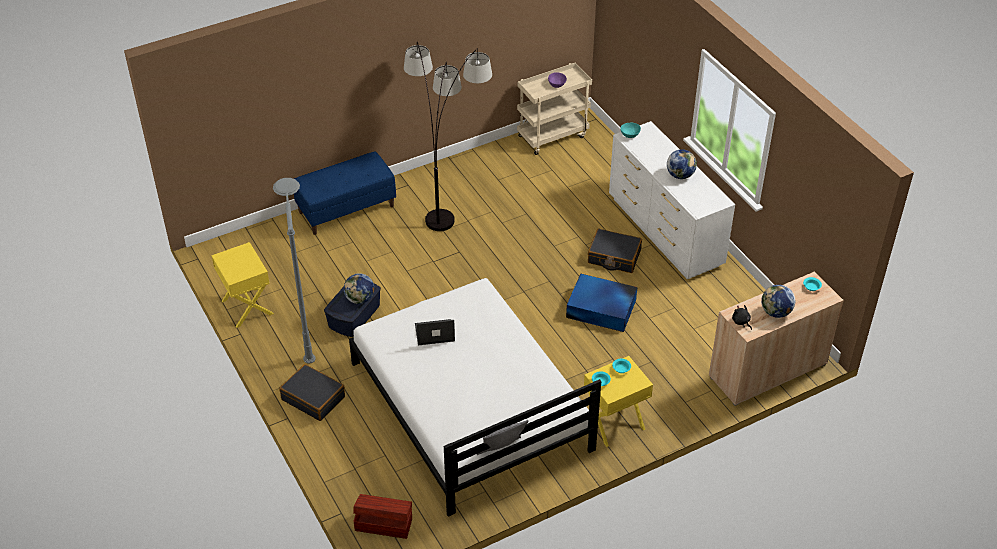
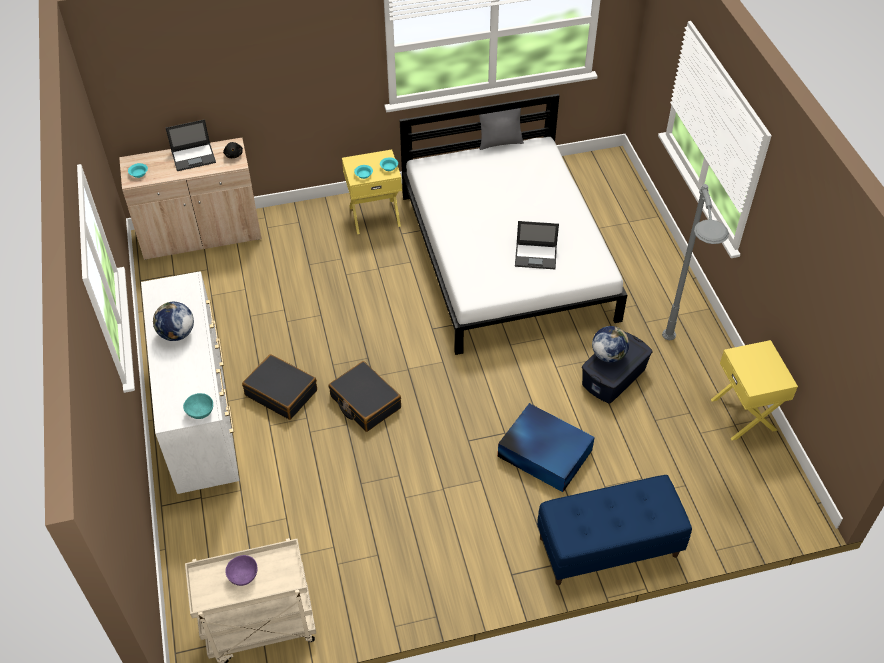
camera: 165 degrees left, 5 degrees up
(313, 398) = (665, 293): black suitcase -> black suitcase (365, 402)
(383, 524) = (608, 176): brown storage box -> none
(447, 198) = (460, 536): floor lamp -> none
(602, 309) = (329, 329): blue storage box -> blue storage box (544, 452)
(775, 312) = (194, 157): globe -> laptop

